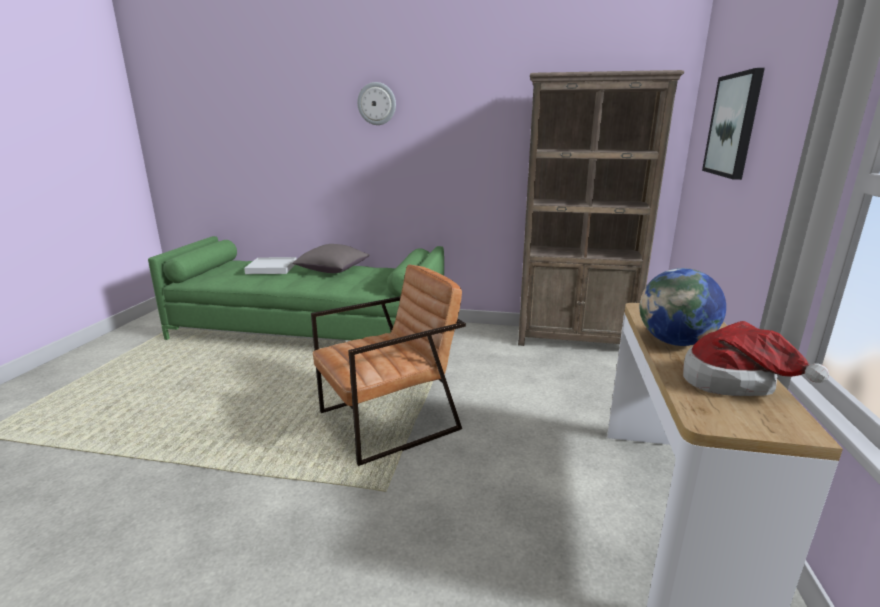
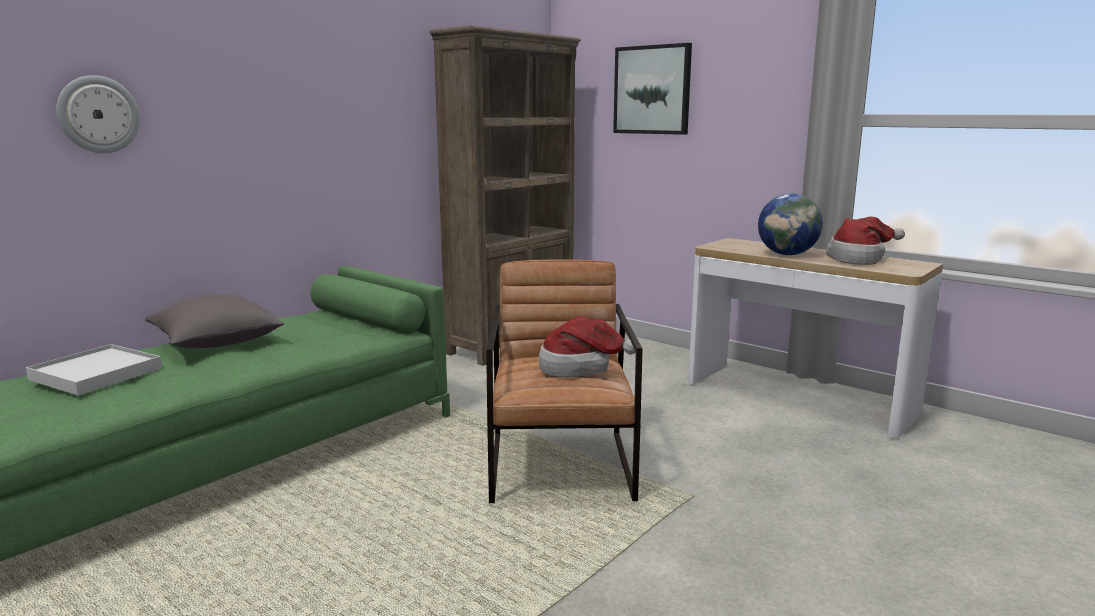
camera: 60 degrees left, 5 degrees down
(377, 103) = (227, 47): wall clock -> wall clock (98, 114)
(378, 354) = (580, 368): none -> hat

